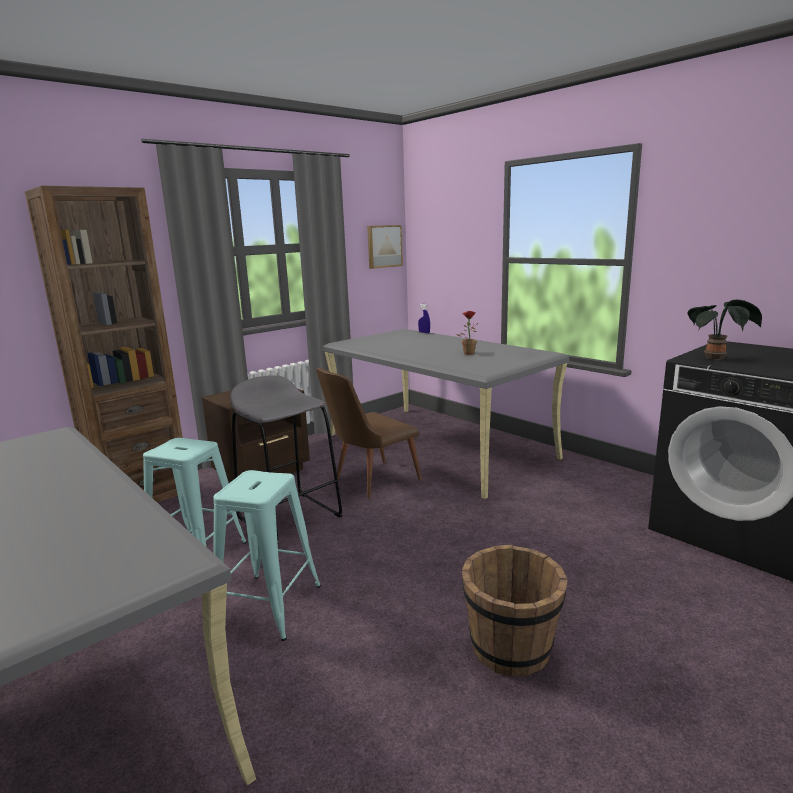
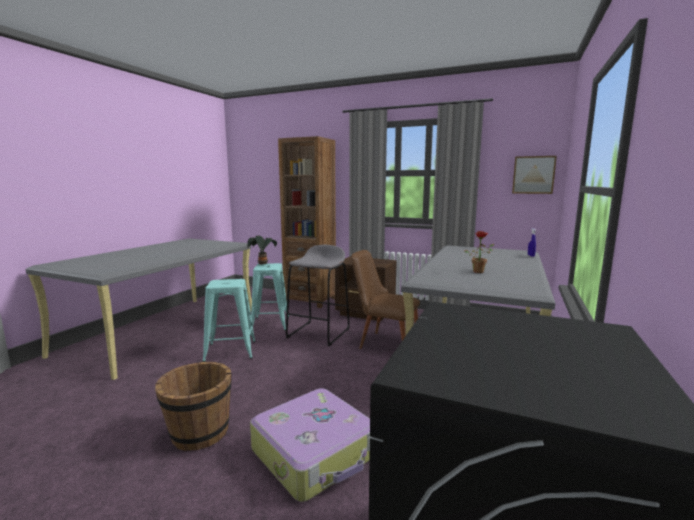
camera: 65 degrees right, 5 degrees down
(576, 566) = (315, 453): none -> suitcase
(717, 358) = (474, 321): potted plant -> potted plant (263, 264)

